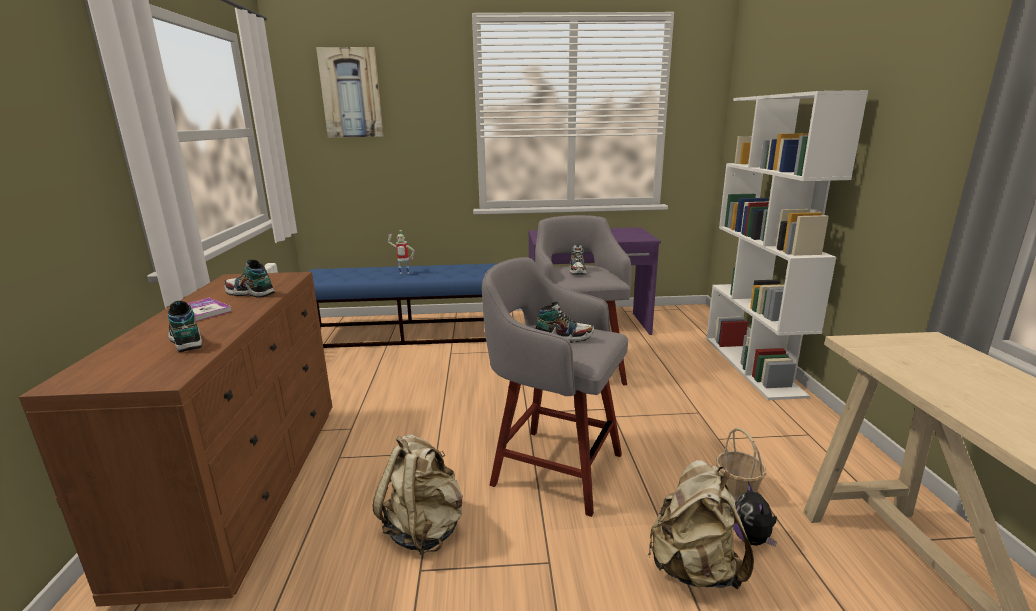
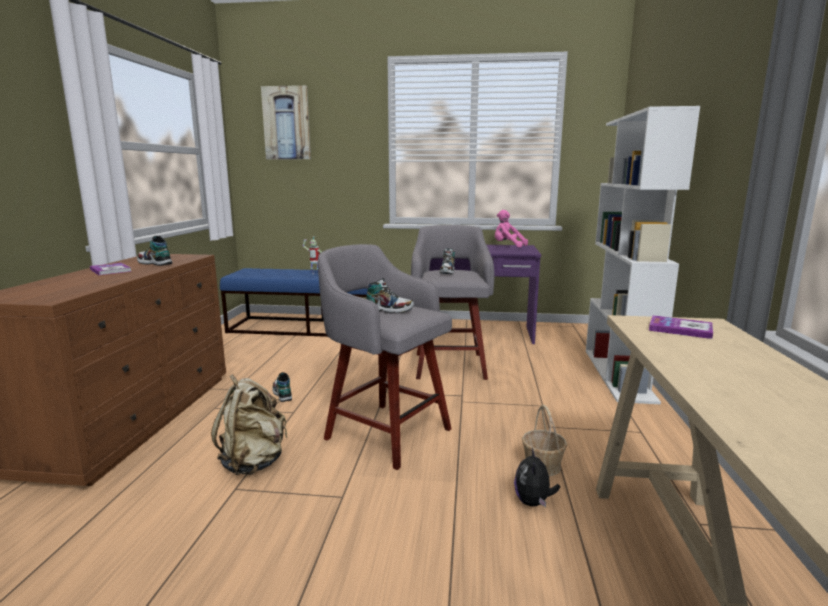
camera: 10 degrees right, 5 degrees down
(186, 341) = (82, 284): shoe -> shoe (282, 394)
(615, 230) = (507, 246): none -> pink plush toy
(694, 568) = (466, 517): beige backpack -> none
(916, 352) = (680, 329): none -> book

